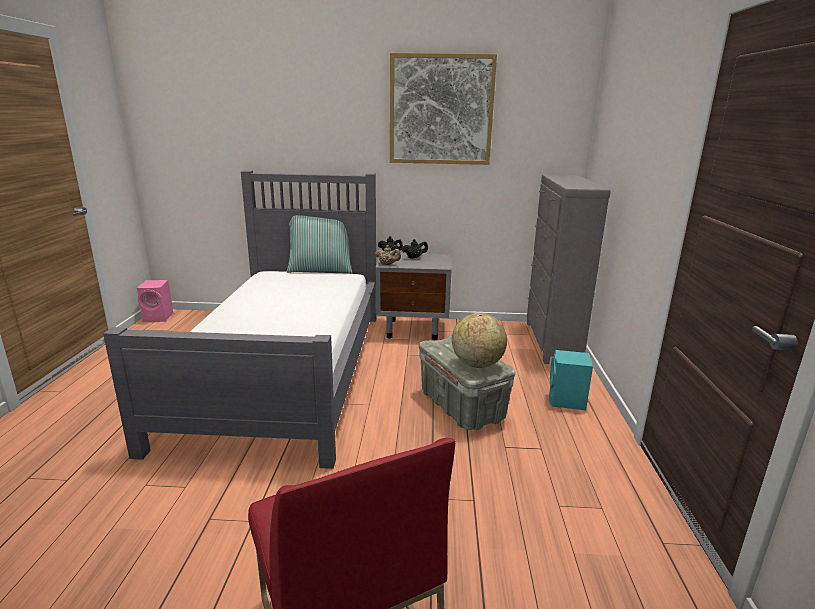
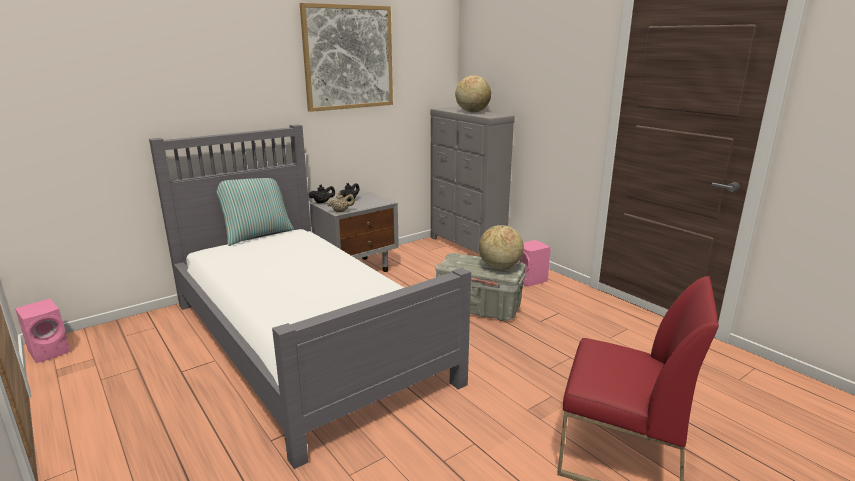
camera: 40 degrees left, 0 degrees up
(566, 401) = (530, 280): turquoise speaker -> pink speaker
(574, 181) = (472, 112): none -> globe

